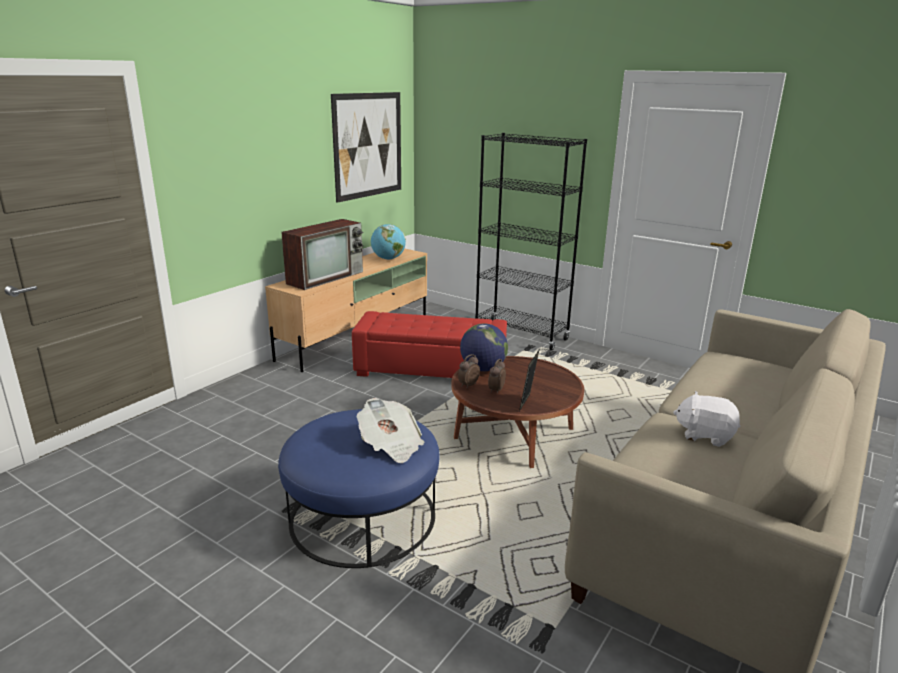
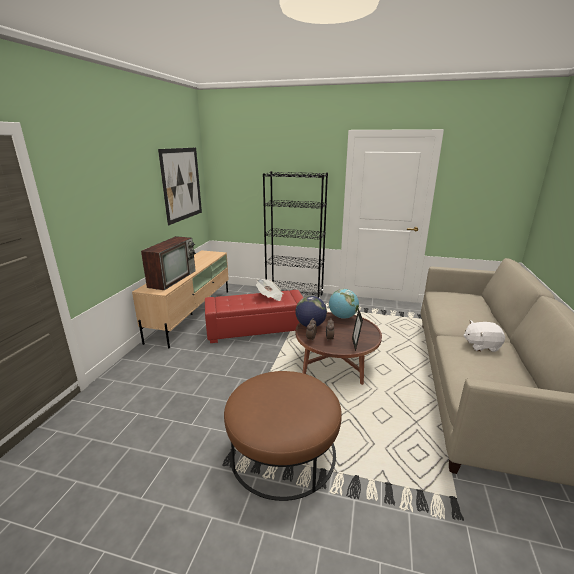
camera: 20 degrees left, 0 degrees up
(362, 516) = (282, 451): blue ottoman -> brown ottoman
(388, 259) = (205, 259): globe -> globe (342, 317)
(391, 445) = (308, 399): newspaper -> newspaper (270, 296)

